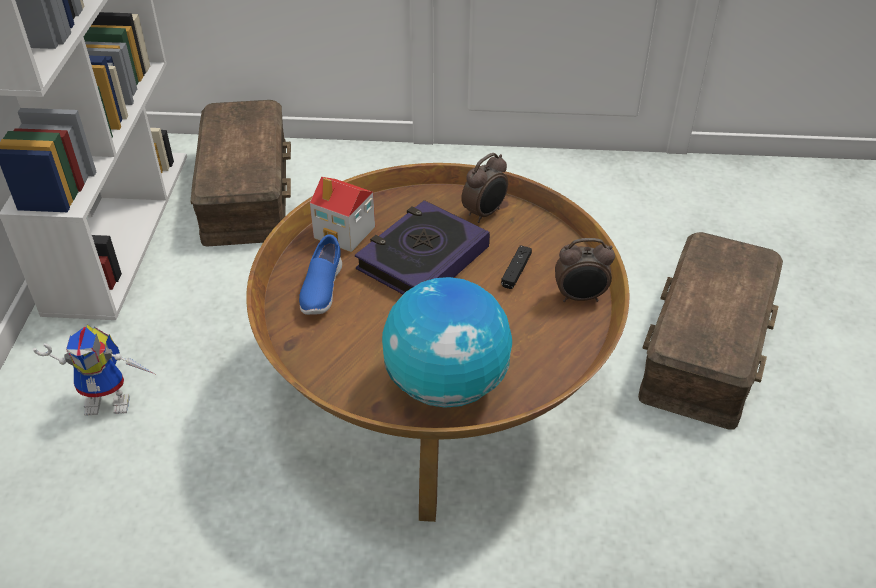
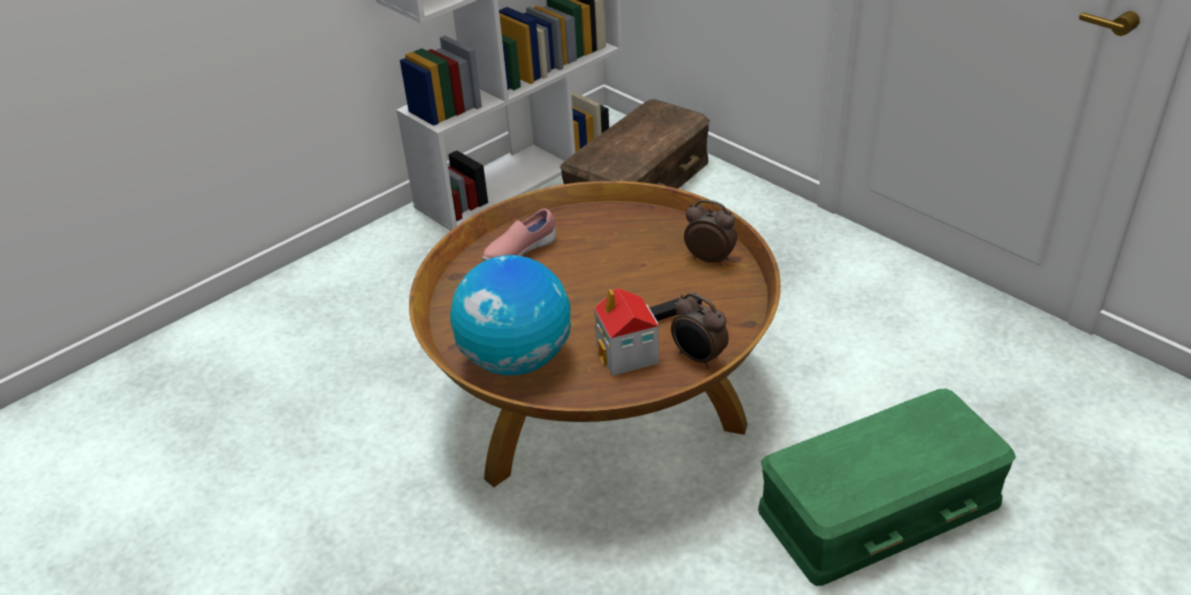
camera: 45 degrees right, 5 degrees down
(112, 400) = (395, 283): toy robot -> none
(321, 290) = (519, 252): blue shoe -> pink shoe
(345, 232) = (586, 221): toy house -> toy house (627, 355)
(422, 258) = (617, 267): book -> none
(485, 213) = (710, 259): alarm clock -> alarm clock turned 150 degrees counterclockwise
(708, 348) = (880, 508): brown storage box -> green storage box

